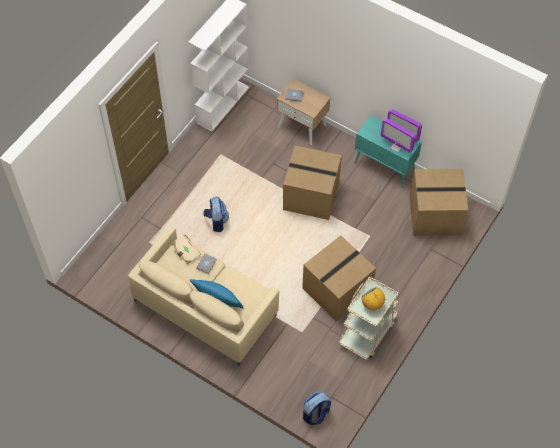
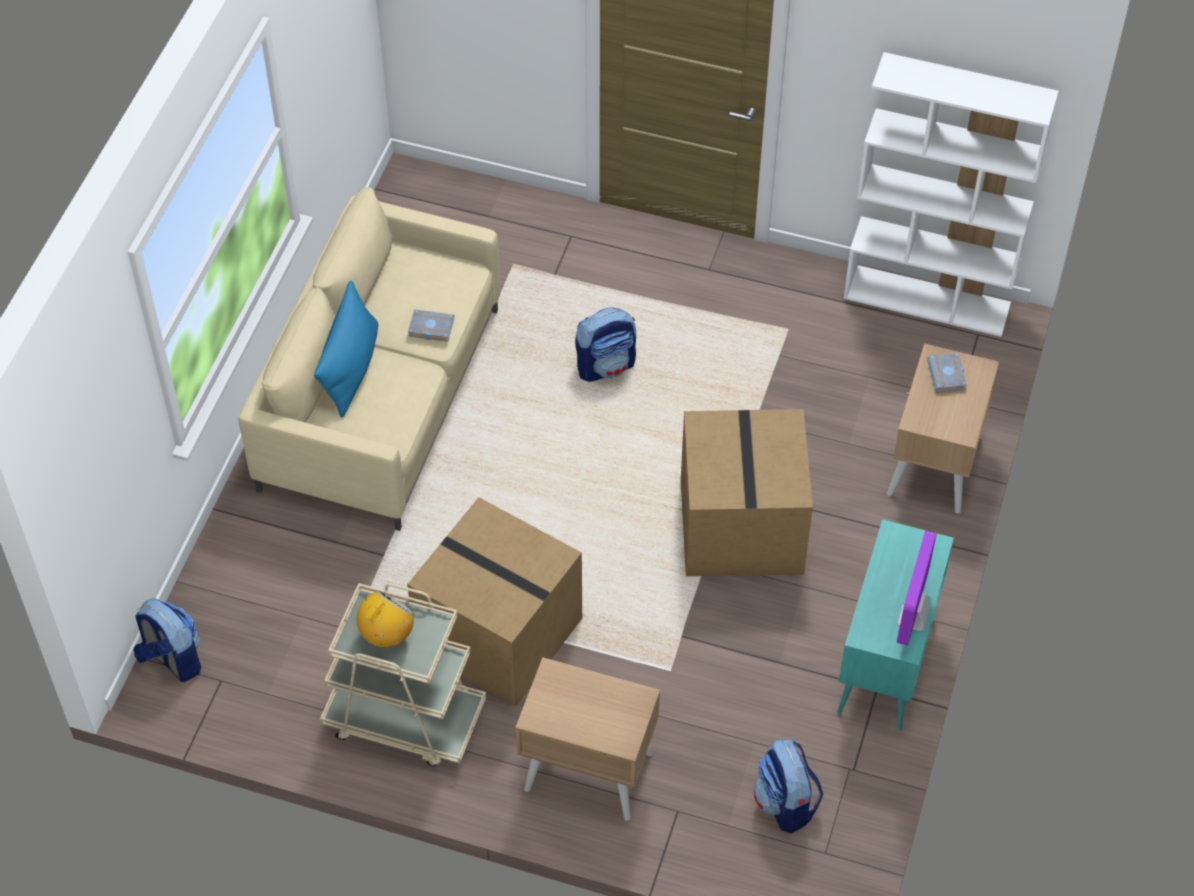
camera: 75 degrees right, 5 degrees down
(186, 252) = (450, 286): beige book -> none
(396, 147) = (877, 611): monitor -> none
(406, 274) = (587, 771): none -> beige nightstand
(435, 214) = (785, 803): cardboard box -> backpack

